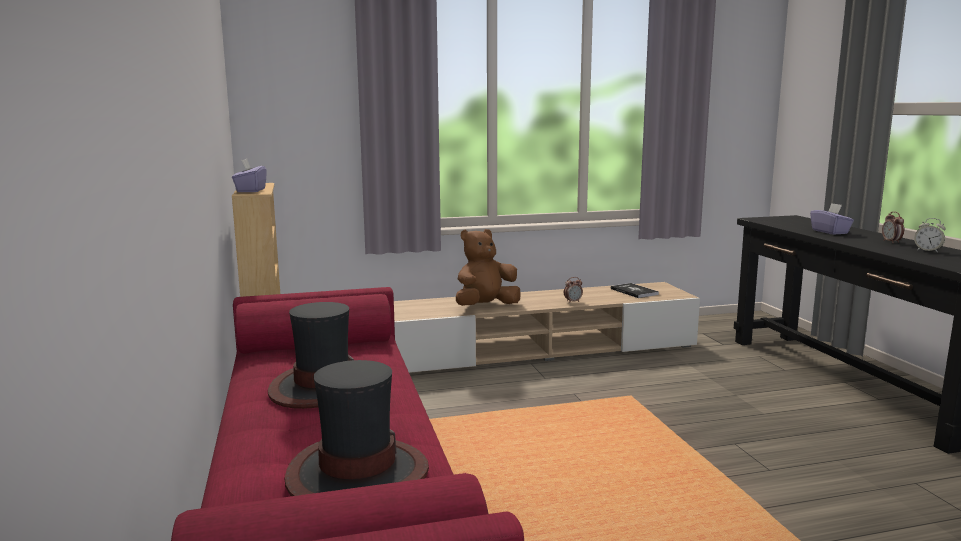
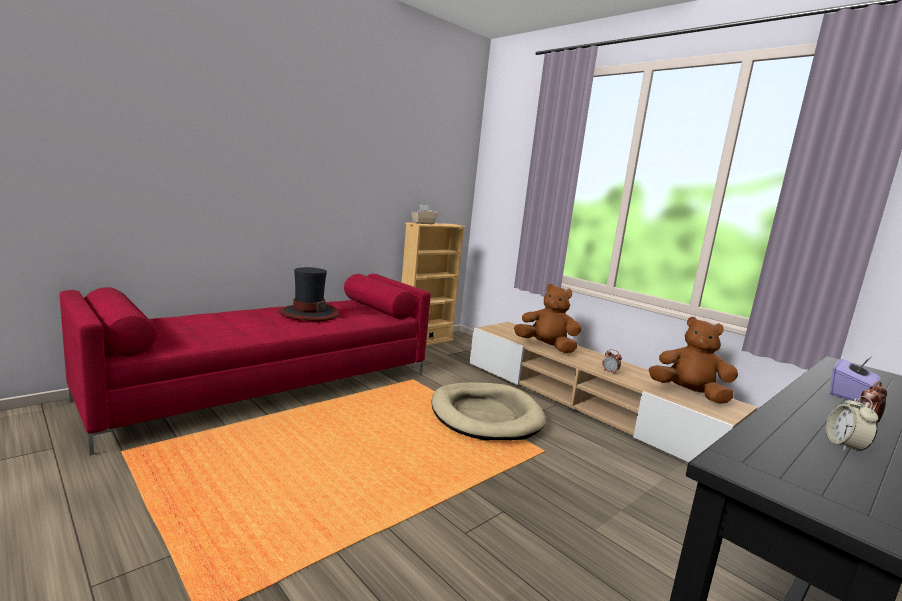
camera: 60 degrees right, 0 degrees up
(250, 190) = (423, 223): purple tissue box -> beige tissue box
(357, 474) = (208, 328): hat -> none
(538, 403) = (485, 415): none -> beige dog bed
(634, 291) = (689, 394): book -> brown plush toy

